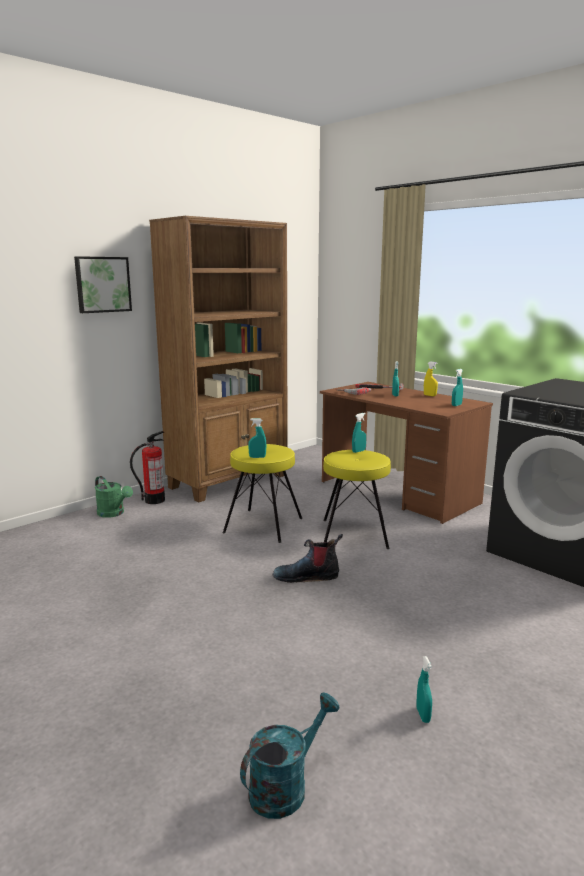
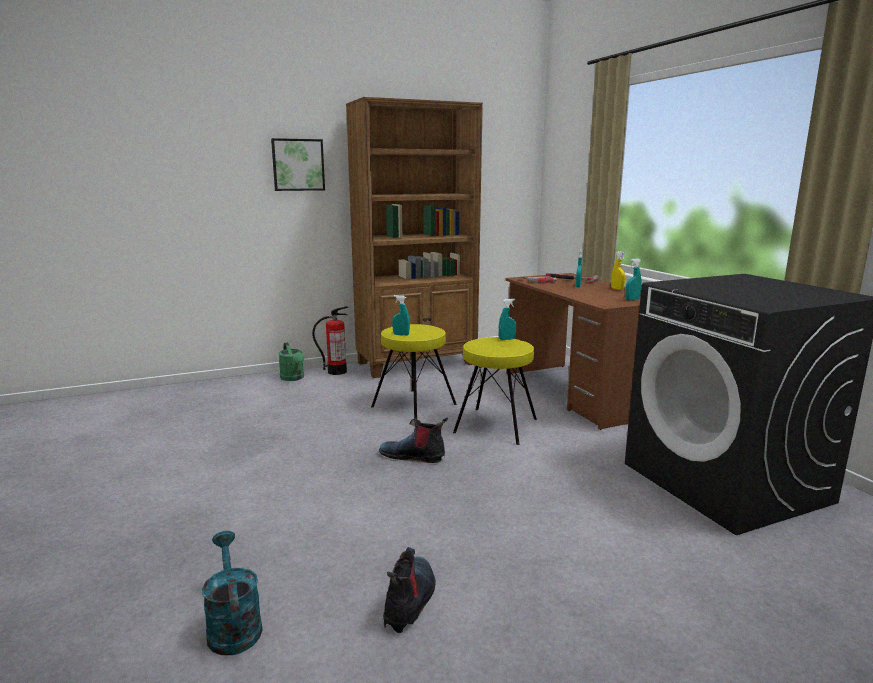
camera: 20 degrees right, 0 degrees up
(285, 786) = (233, 625): turquoise watering can -> turquoise watering can turned 90 degrees counterclockwise
(423, 715) = (410, 600): turquoise spray bottle -> boot

